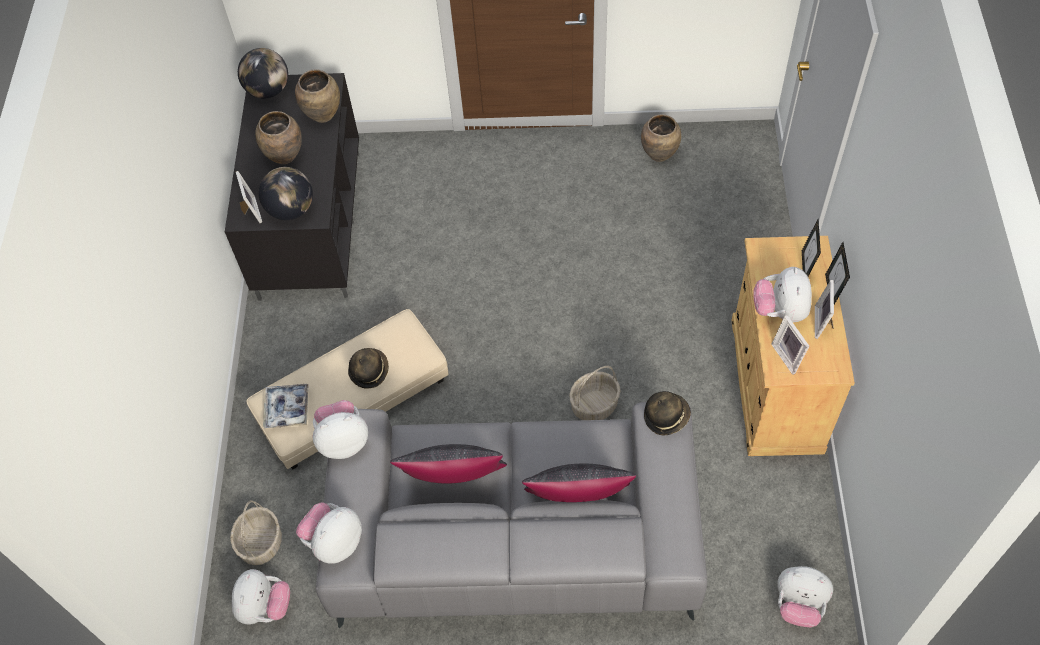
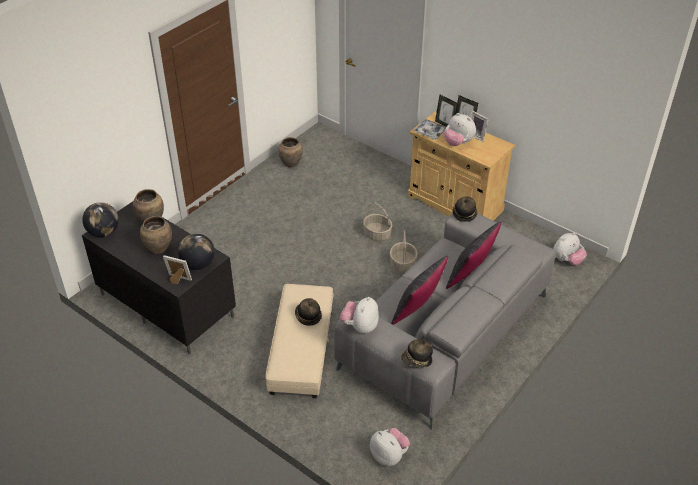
camera: 55 degrees left, 15 degrees down
(261, 543) = (348, 436): basket -> basket (377, 234)
(287, 408) = (294, 361): tray -> tray (430, 132)
(334, 542) = (417, 360): plush toy -> hat
(789, 356) = (483, 153): picture frame -> none

